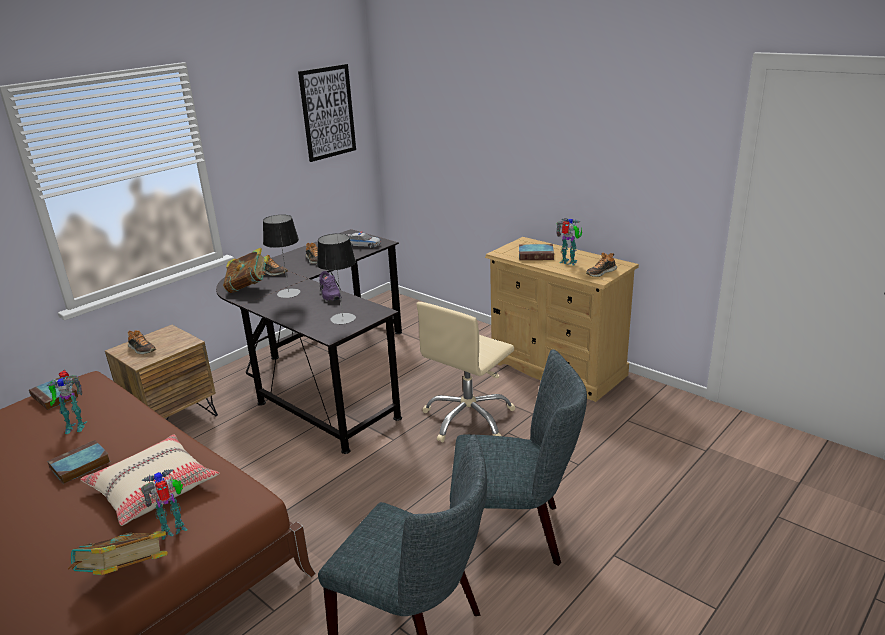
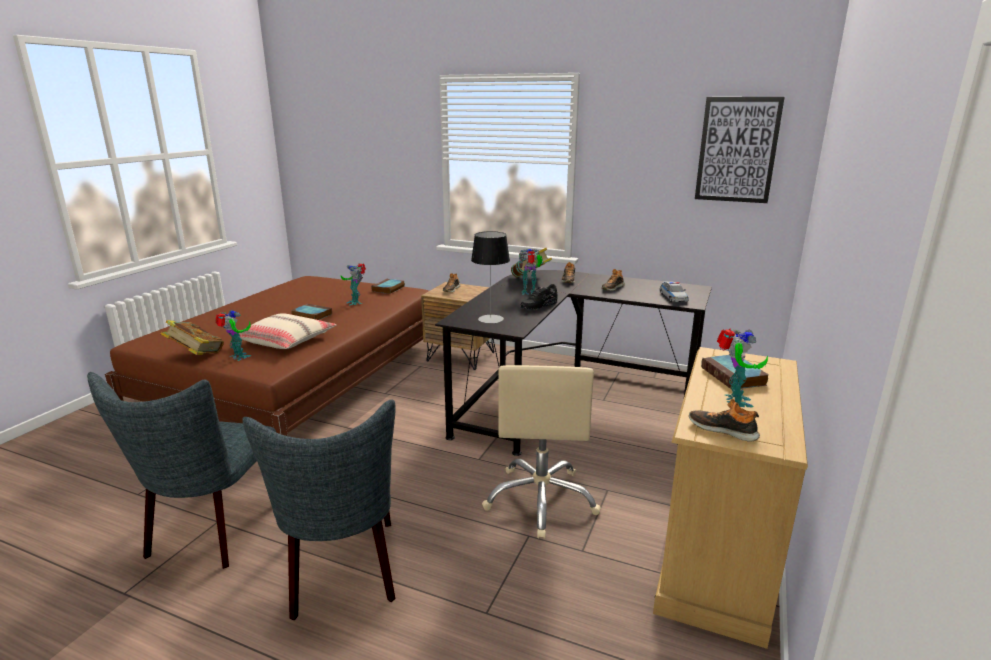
camera: 70 degrees right, 5 degrees down
(288, 293) = (530, 293): table lamp -> toy robot
(329, 295) = (538, 306): purple shoe -> black shoe
(469, 418) = (541, 500): beige office chair -> beige office chair turned 105 degrees counterclockwise

